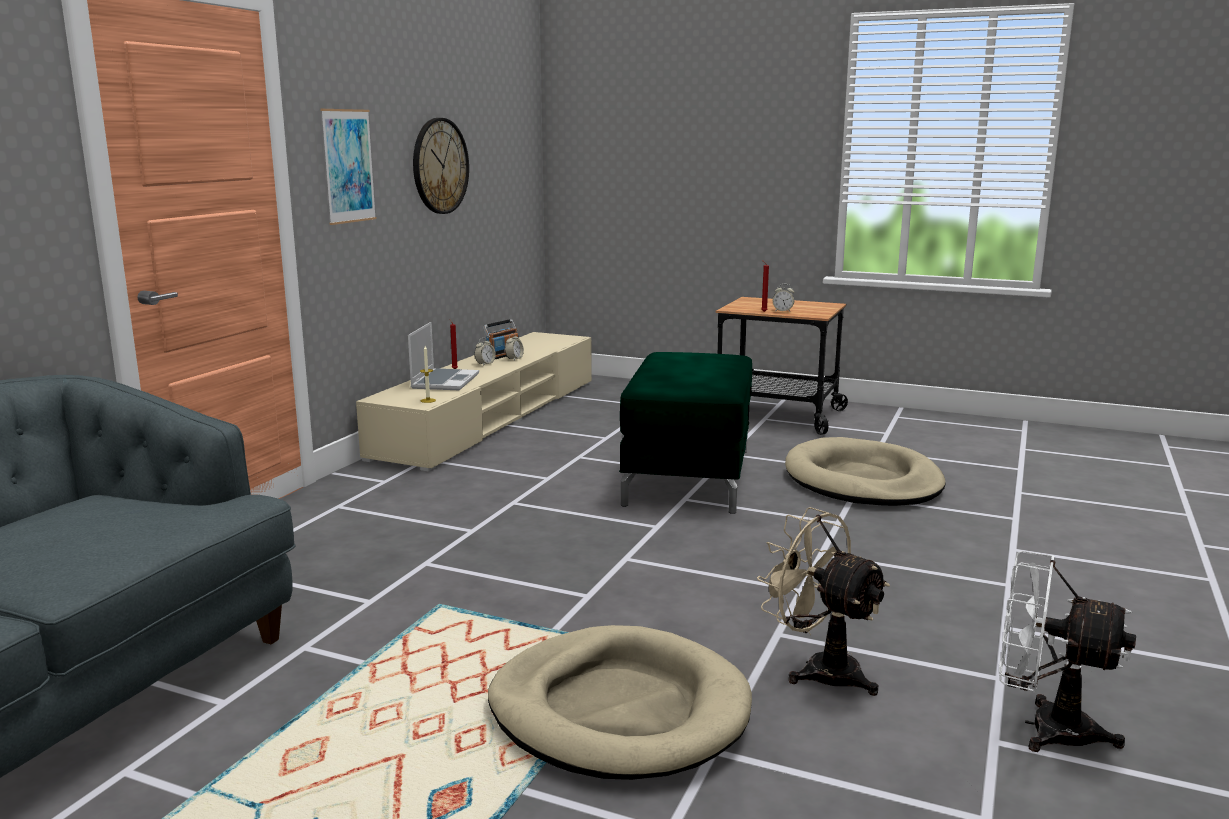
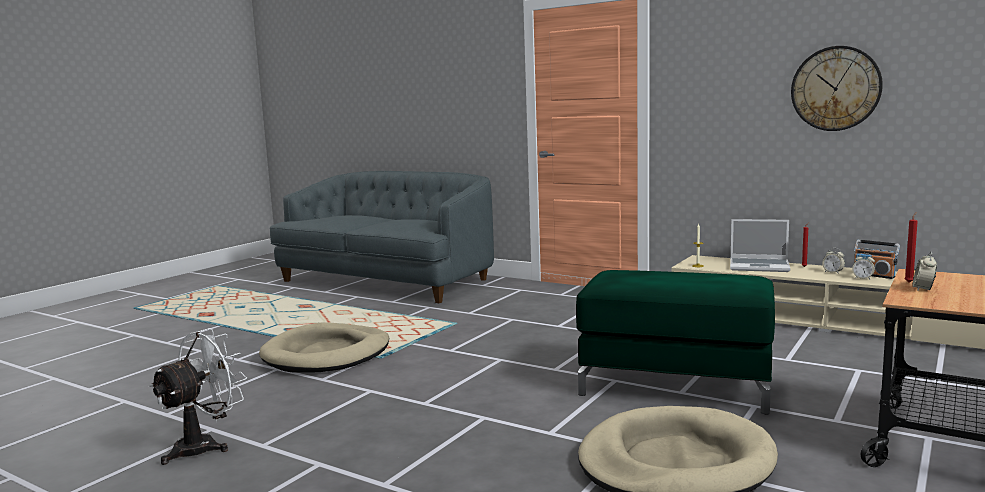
camera: 100 degrees right, 5 degrees down
(348, 166) = (708, 89): picture -> none
(820, 669) = (321, 397): beige fan -> none

